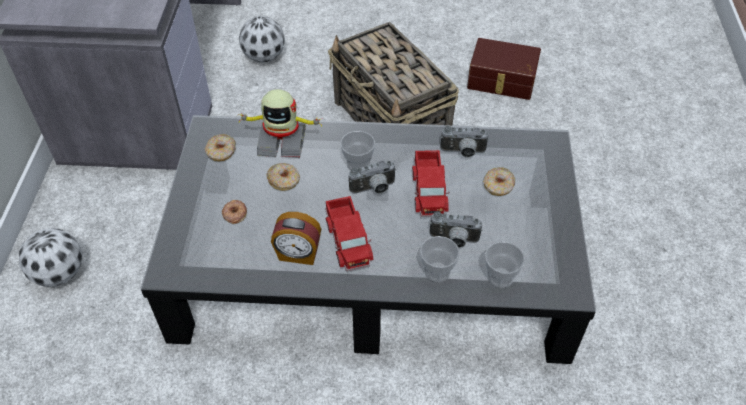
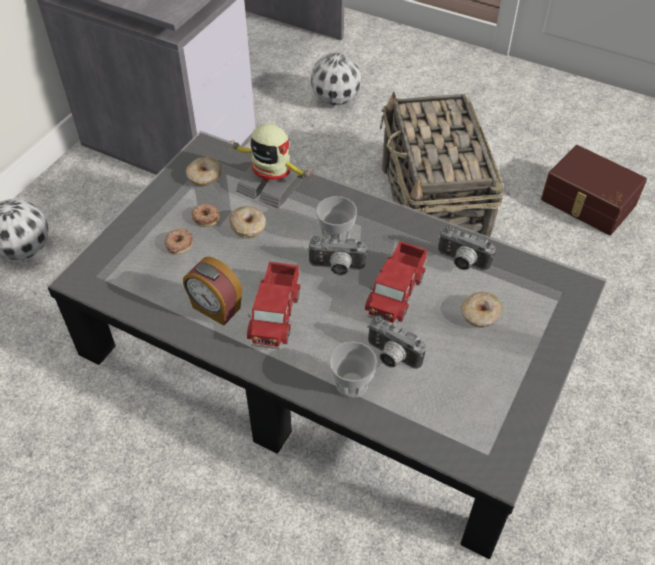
camera: 25 degrees right, 0 degrees up
(244, 184) = (206, 217): none -> donut
(500, 277) = (420, 419): cup -> none

